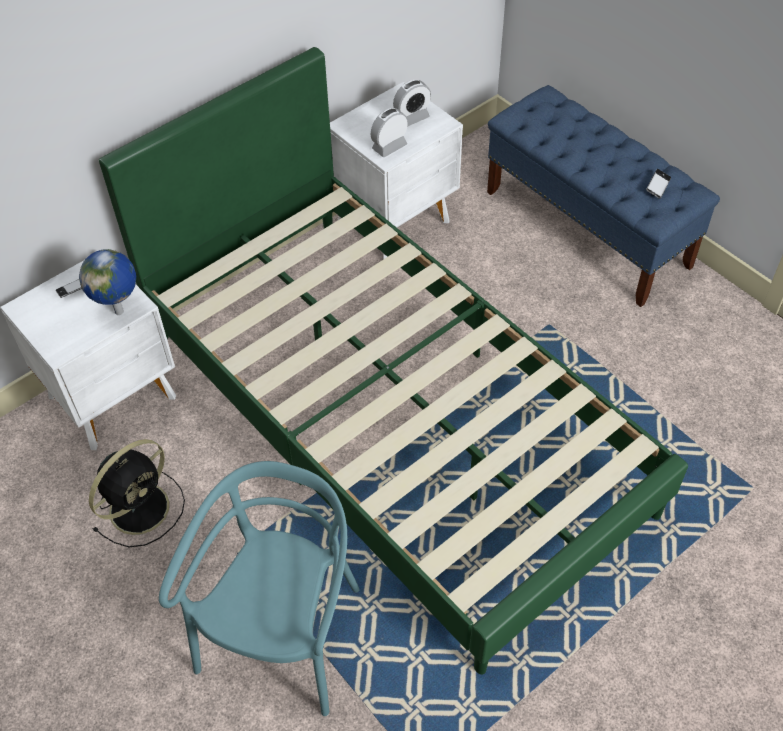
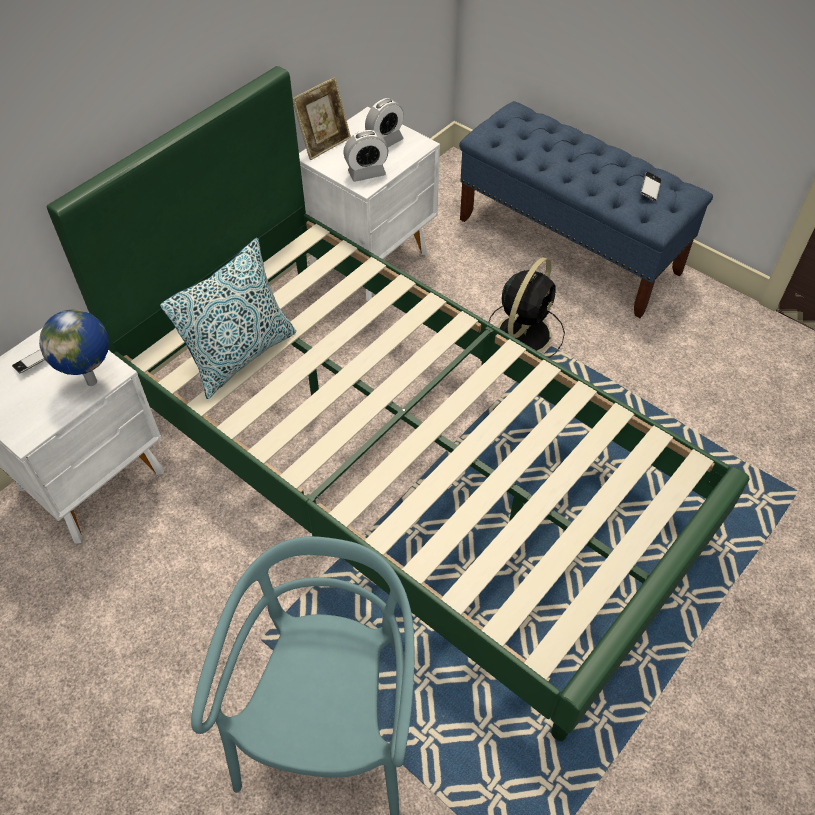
camera: 10 degrees left, 0 degrees up
(141, 506) = (143, 601): black fan -> black fan (525, 332)
(253, 302) = (241, 356): none -> pillow
(356, 115) = (324, 144): none -> picture frame
(389, 147) = (366, 173): alarm clock -> alarm clock turned 150 degrees counterclockwise

